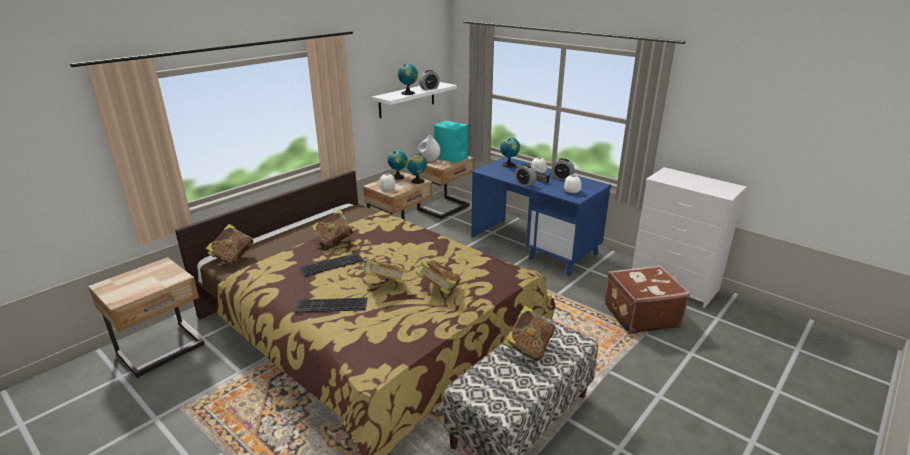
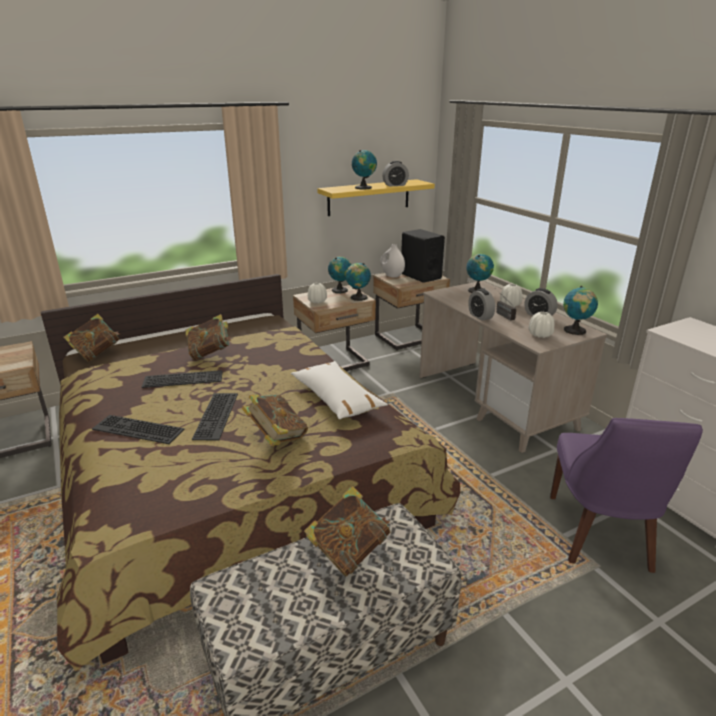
camera: 20 degrees right, 0 degrees up
(384, 284) = (217, 416): book -> keyboard
(407, 99) = (369, 197): white shelf -> yellow shelf
(451, 157) = (420, 276): turquoise speaker -> black speaker
(458, 257) = (336, 398): none -> white pillow
(535, 245) = (496, 403): blue desk -> beige desk
(591, 185) = (575, 331): none -> globe
(640, 315) = (600, 536): brown suitcase -> purple chair

